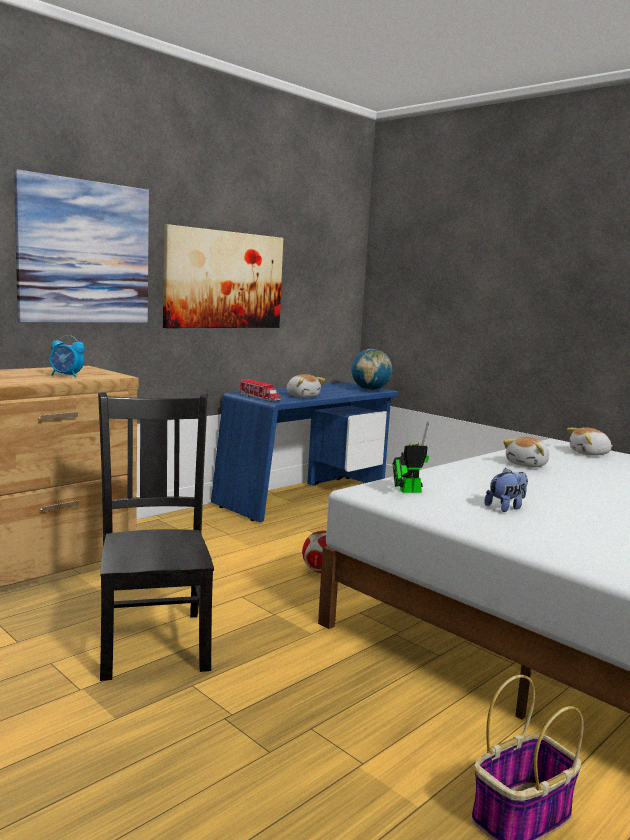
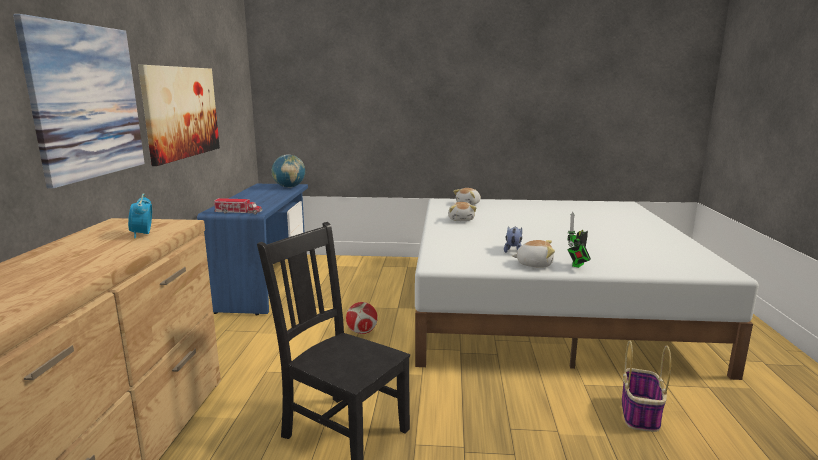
camera: 40 degrees left, 5 degrees up
(66, 376) = (143, 234): alarm clock -> alarm clock turned 105 degrees clockwise
(303, 396) = (262, 203): plush toy -> plush toy (534, 264)
(407, 491) = (453, 257): toy robot -> toy robot (577, 265)

